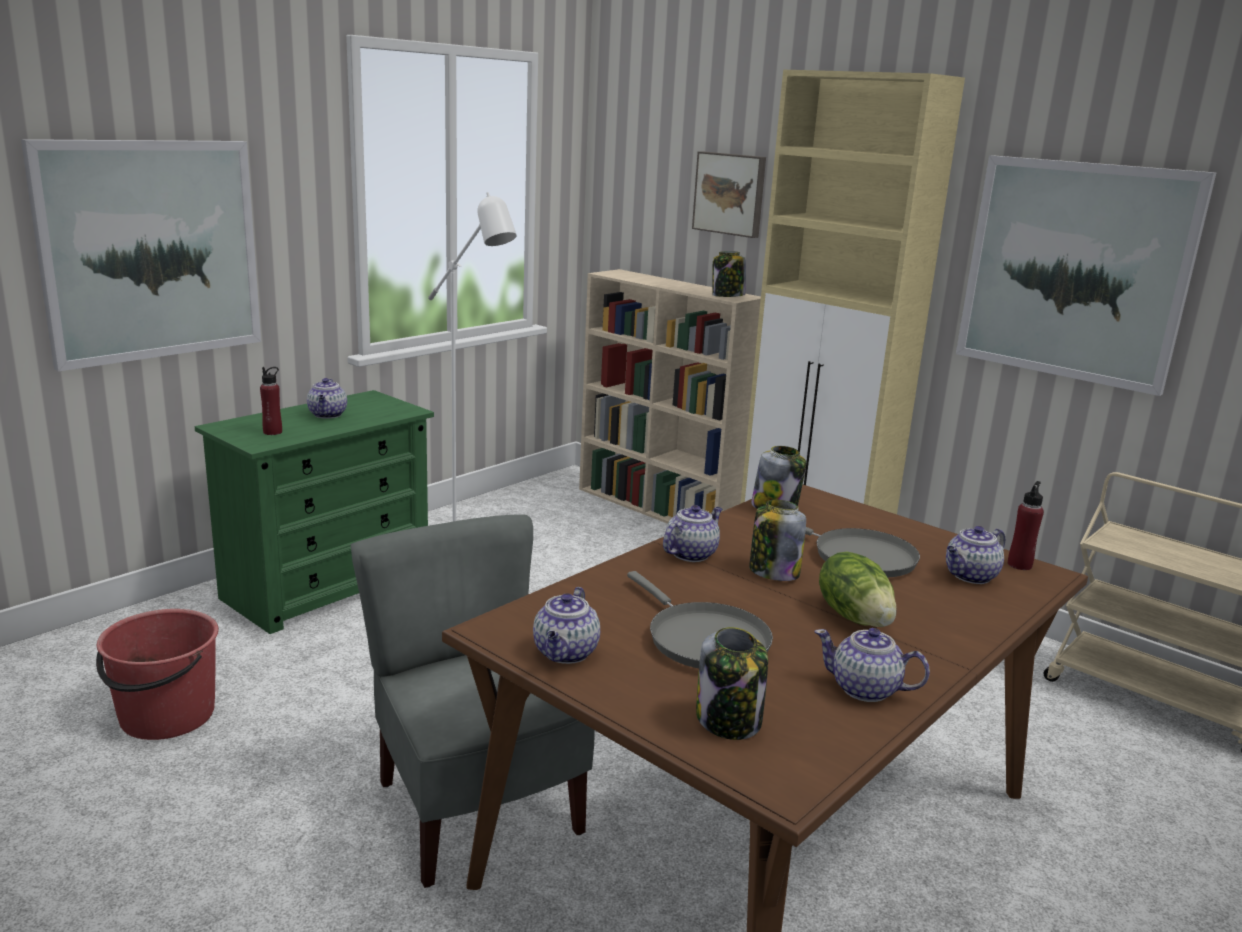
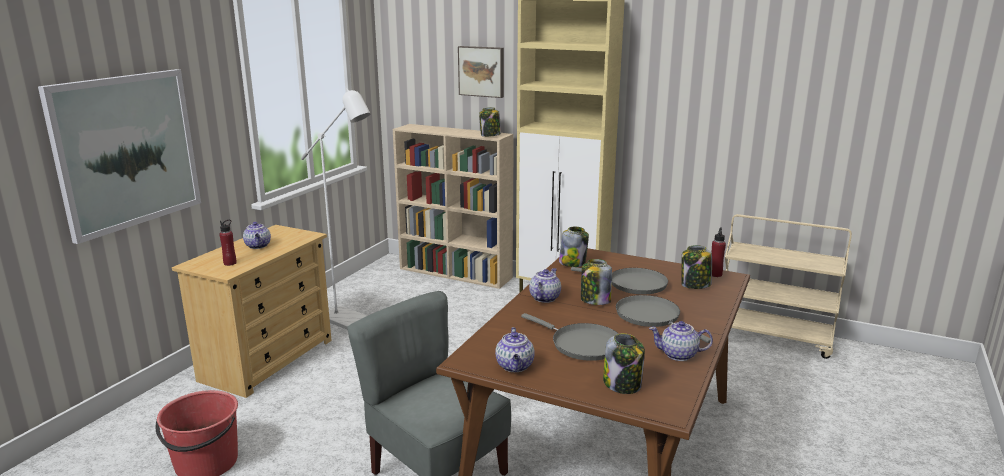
camera: 15 degrees left, 0 degrees up
(328, 586) = (268, 359): green dresser -> beige dresser
(855, 616) = (651, 317): lettuce -> grey frying pan
(970, 576) = (695, 285): teapot -> jar
(1075, 271) = (699, 104): picture -> none

